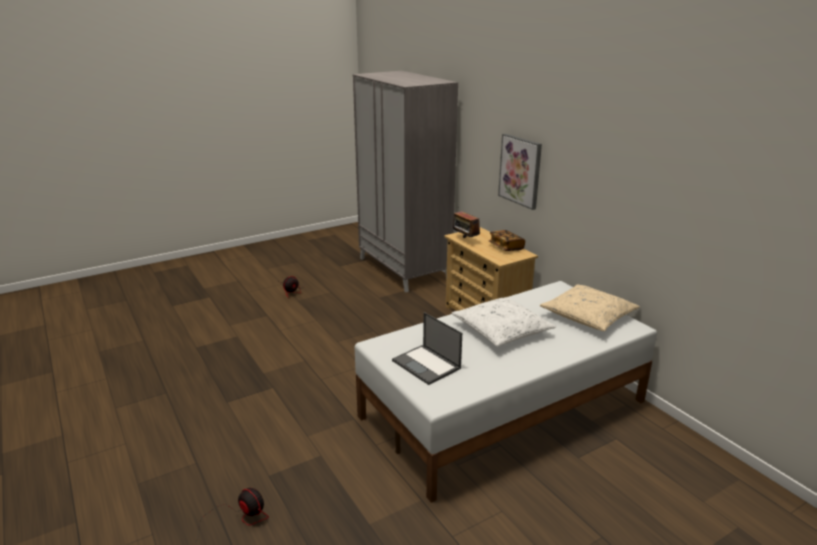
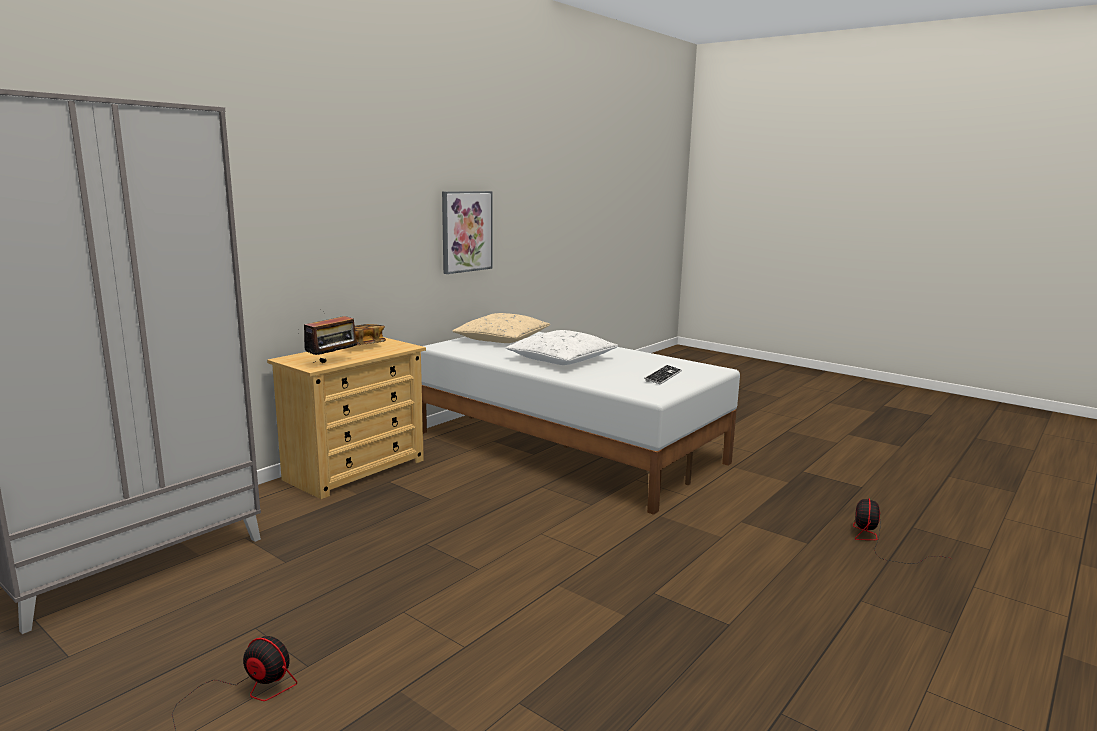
camera: 110 degrees left, 10 degrees down
(427, 365) = (663, 376): laptop -> keyboard
(520, 170) = (327, 236): picture -> picture (466, 231)

